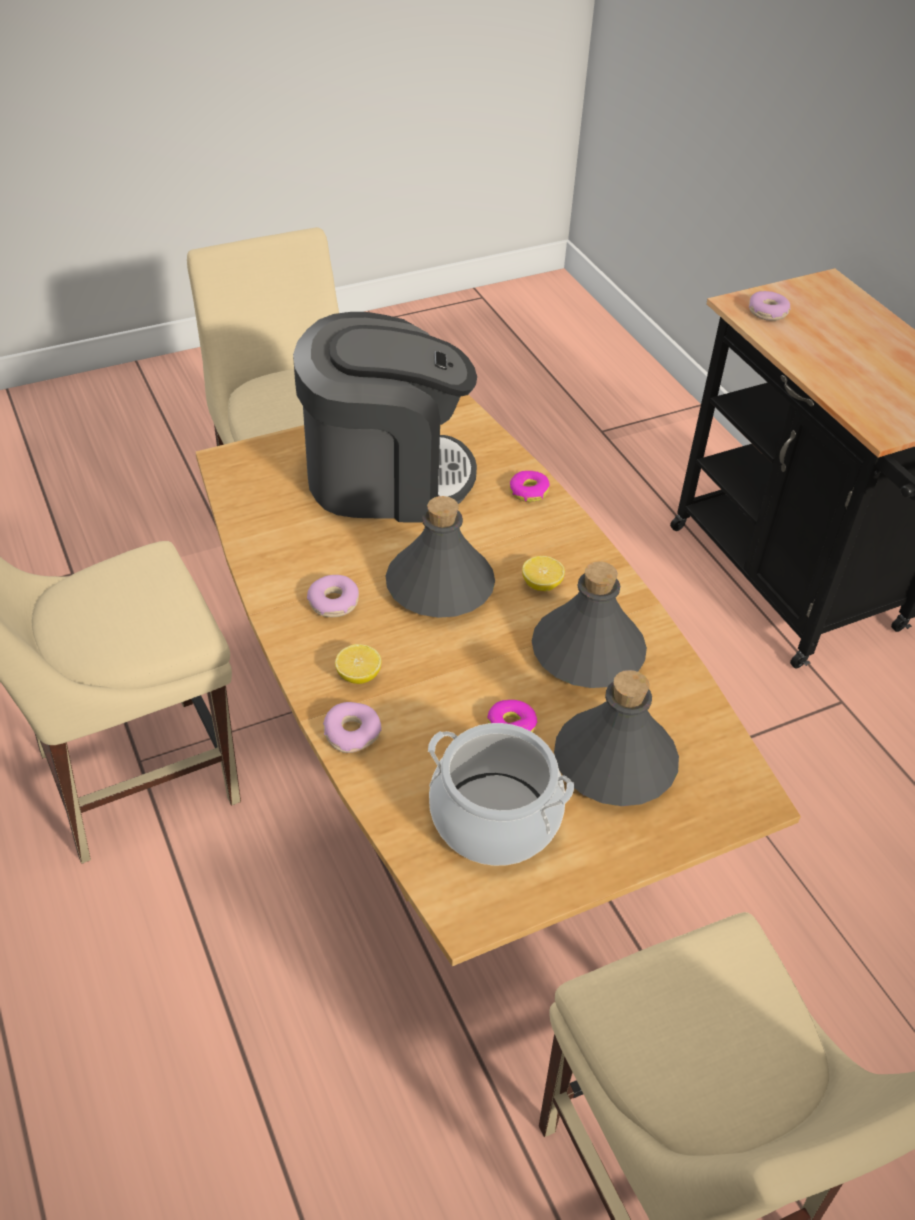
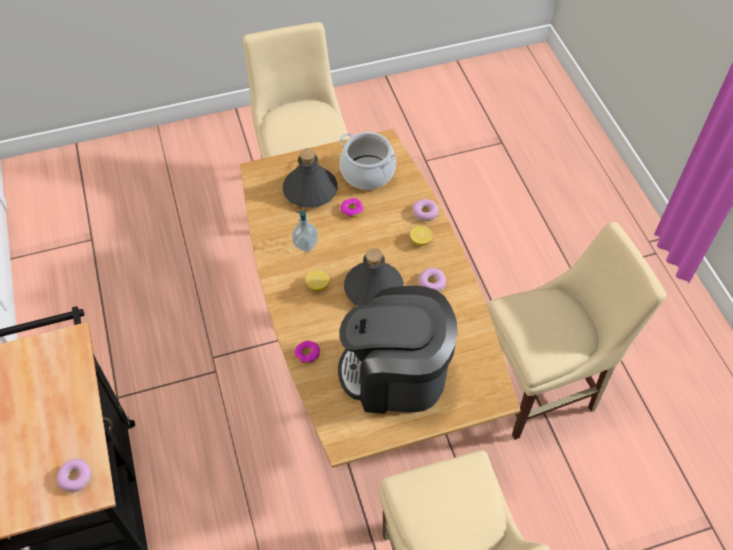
camera: 170 degrees left, 10 degrees up
(587, 652) = (305, 243): grey bottle -> soap dispenser

